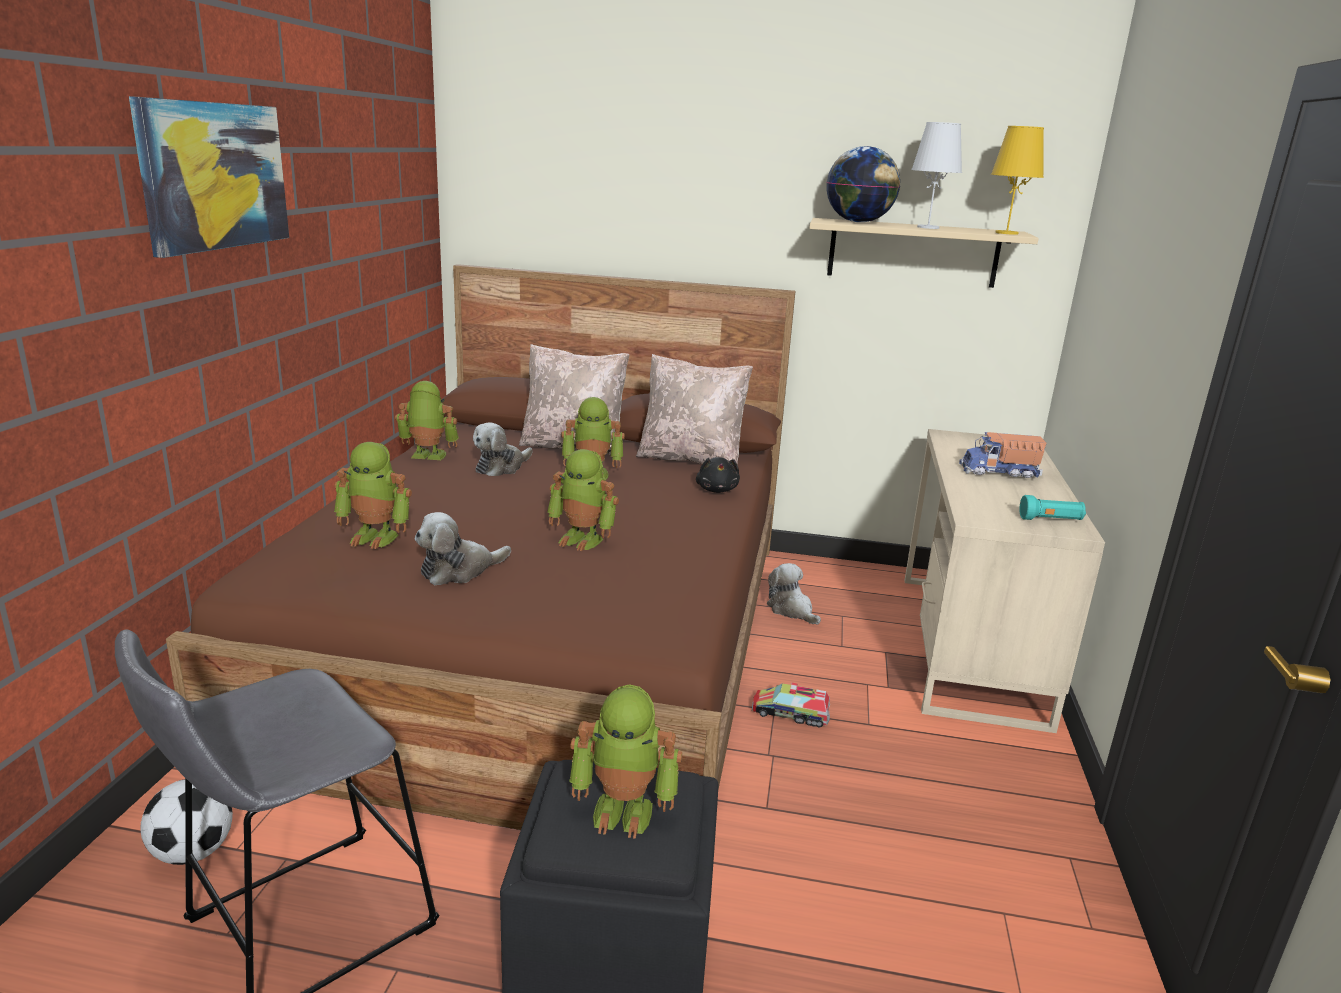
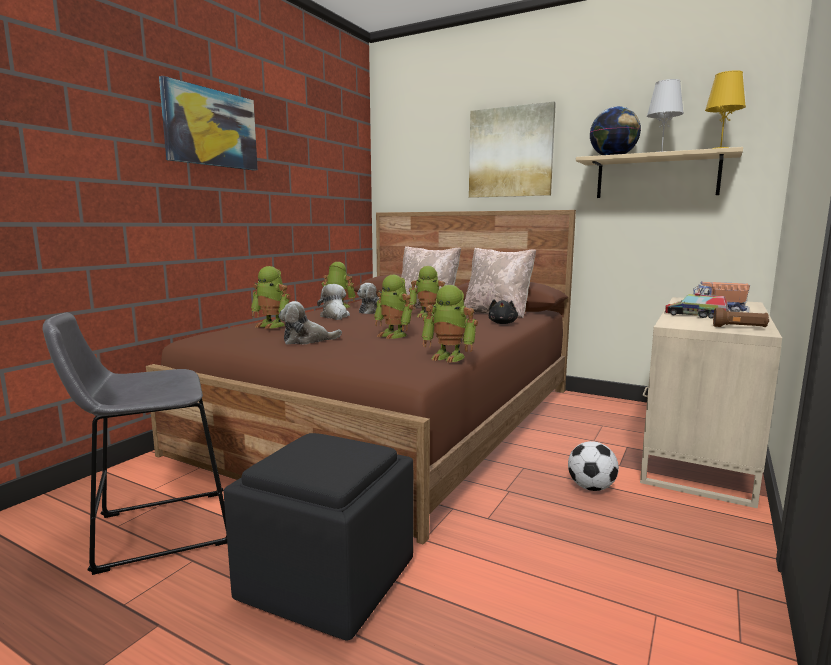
camera: 20 degrees right, 10 degrees down
(193, 852) = (130, 487): football -> football (591, 488)
(624, 810) = (326, 456): toy robot -> toy robot (449, 357)
(694, 188) = (510, 152): none -> picture
(790, 714) = (534, 471): toy truck -> toy truck (695, 315)
(791, 610) = (565, 419): plush toy -> plush toy (335, 316)
(1050, 520) = (739, 328): turquoise flashlight -> brown flashlight

